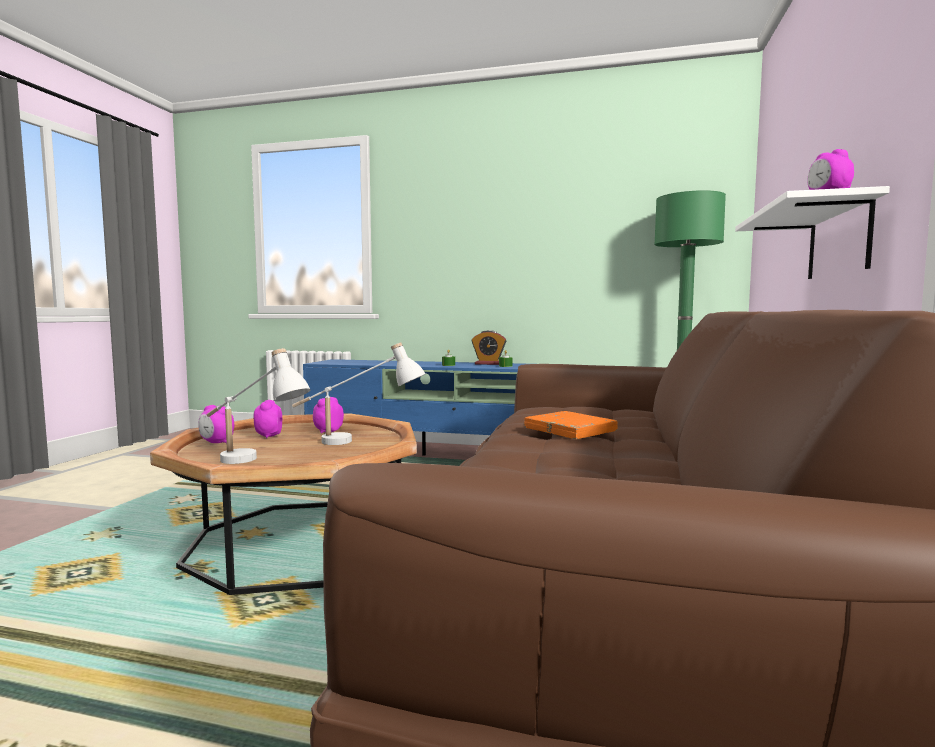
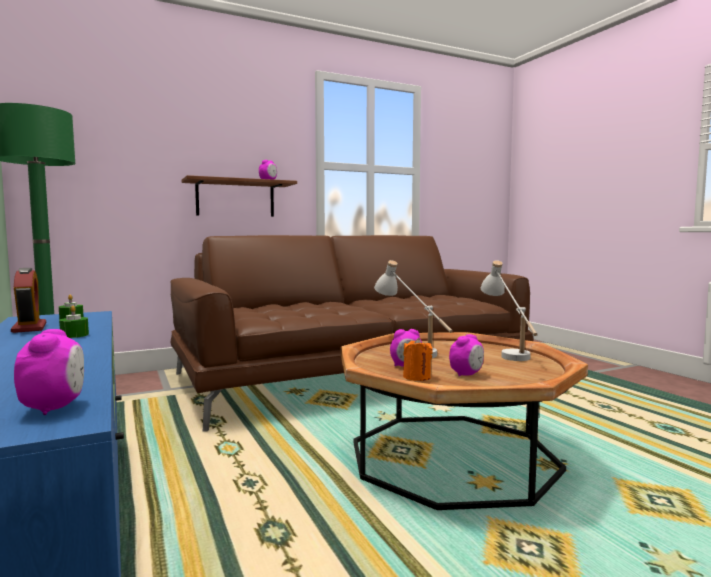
camera: 130 degrees left, 0 degrees up
(216, 442) = (523, 378): alarm clock -> alarm clock (54, 407)
(302, 427) = (416, 377): none -> orange candle
(570, 430) = (335, 307): orange book -> none
(838, 241) = (235, 199): white shelf -> brown shelf

